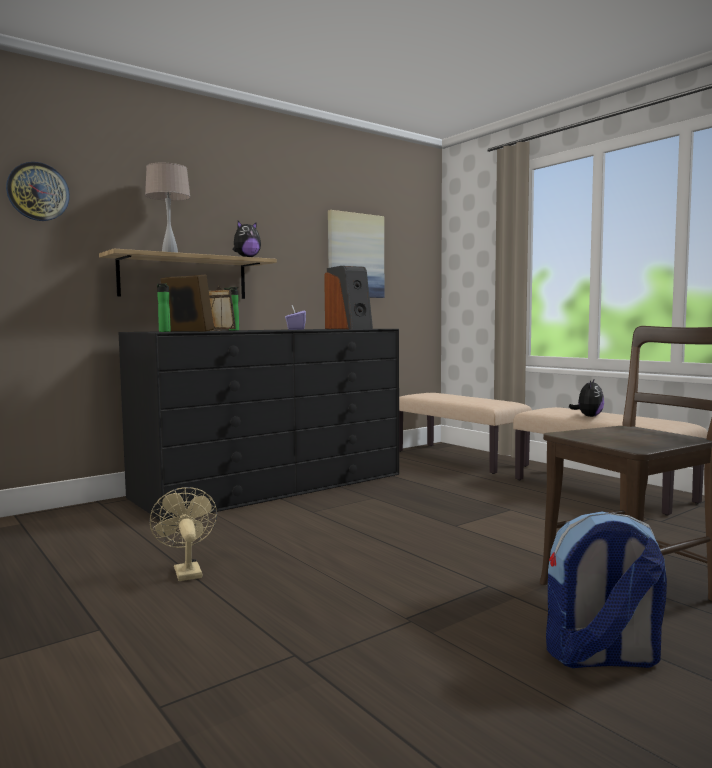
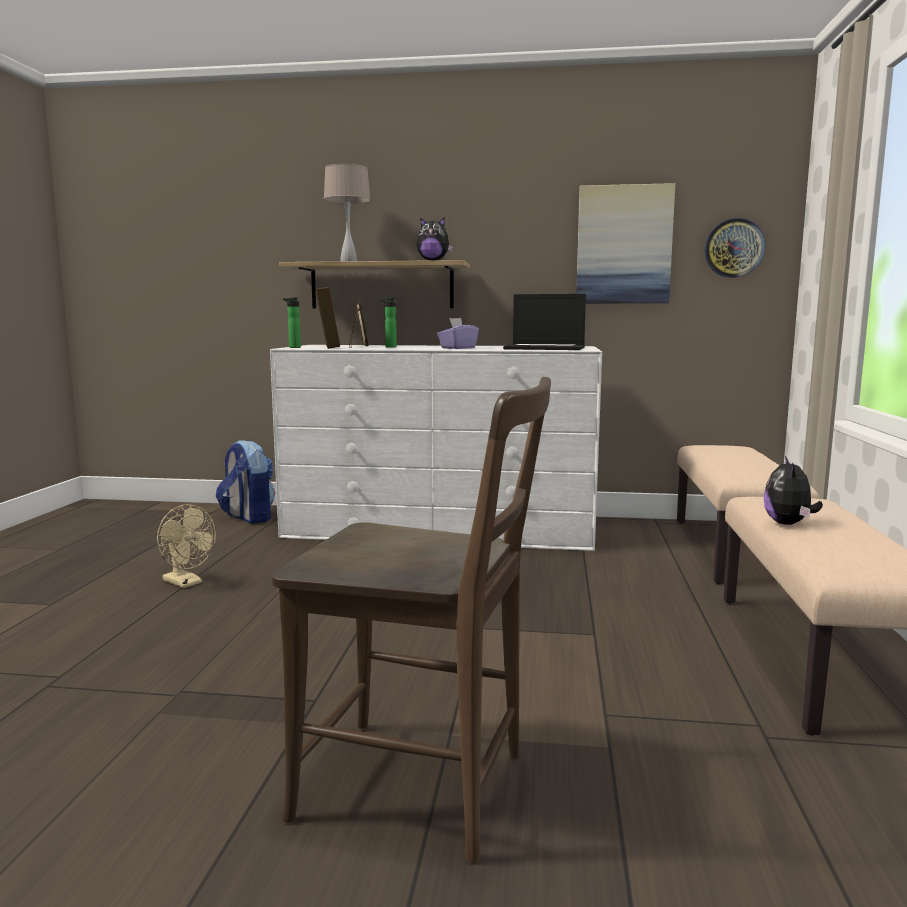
camera: 45 degrees right, 5 degrees up
(38, 192) = (244, 211): wall clock -> wall clock (734, 248)
(186, 571) = (186, 583): beige fan -> beige fan turned 105 degrees clockwise
(272, 485) = (441, 528): black dresser -> white dresser
(349, 328) = (546, 348): speaker -> laptop
(588, 416) = (788, 524): plush toy -> plush toy turned 120 degrees clockwise
(601, 658) = (178, 822): backpack -> backpack (248, 517)

